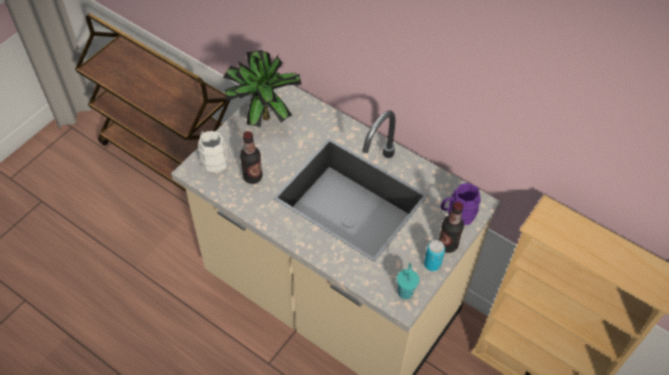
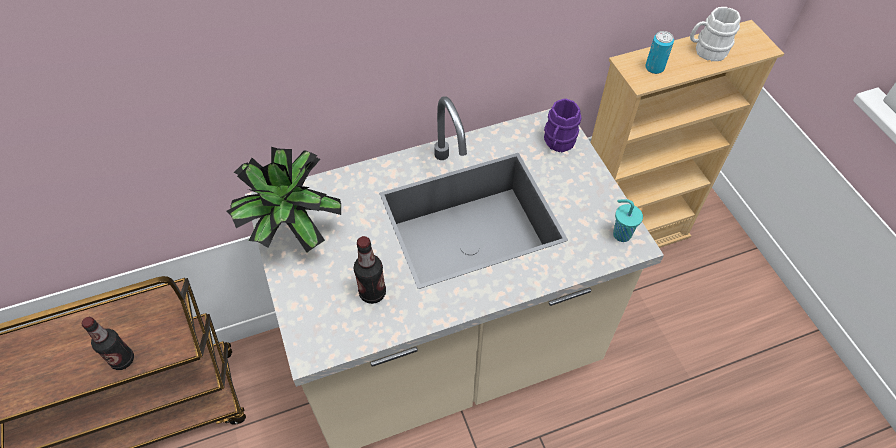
camera: 55 degrees left, 0 degrees up
(212, 159) = (312, 321): white mug -> white mug (706, 50)
(432, 264) = (602, 194): can -> can (654, 68)
(447, 245) = (588, 170): bottle -> bottle (122, 360)

